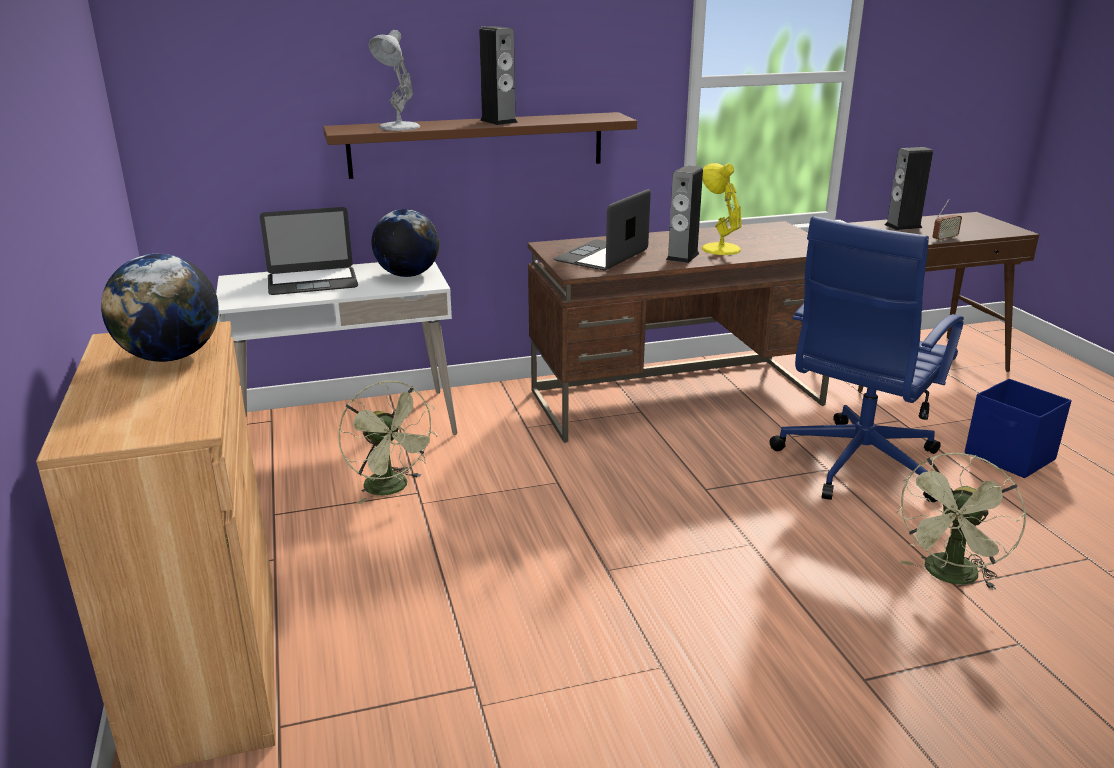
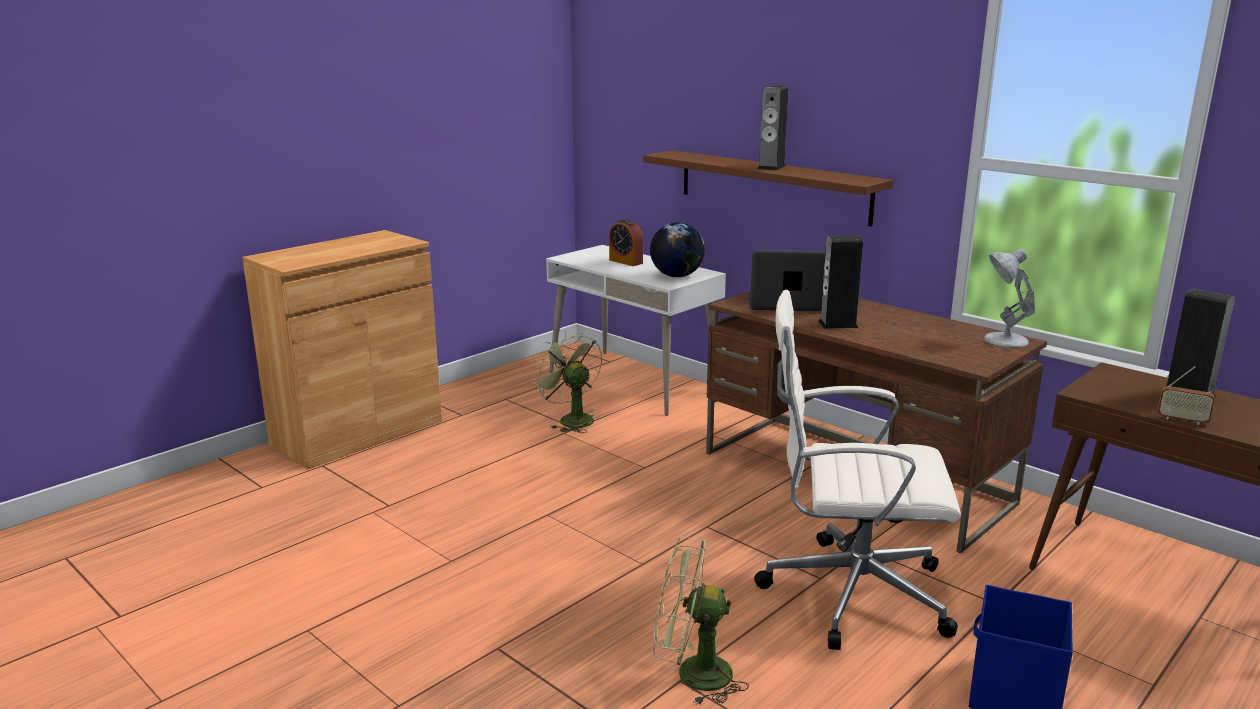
camera: 60 degrees right, 5 degrees down
(171, 357) = (368, 245): globe -> none
(312, 281) = (626, 261): laptop -> alarm clock
(392, 489) = (571, 419): green fan -> green fan turned 120 degrees clockwise
(398, 127) = (699, 158): white table lamp -> white table lamp (1003, 340)
(719, 248) = (889, 331): yellow table lamp -> none
(856, 465) = (849, 592): blue office chair -> white office chair

